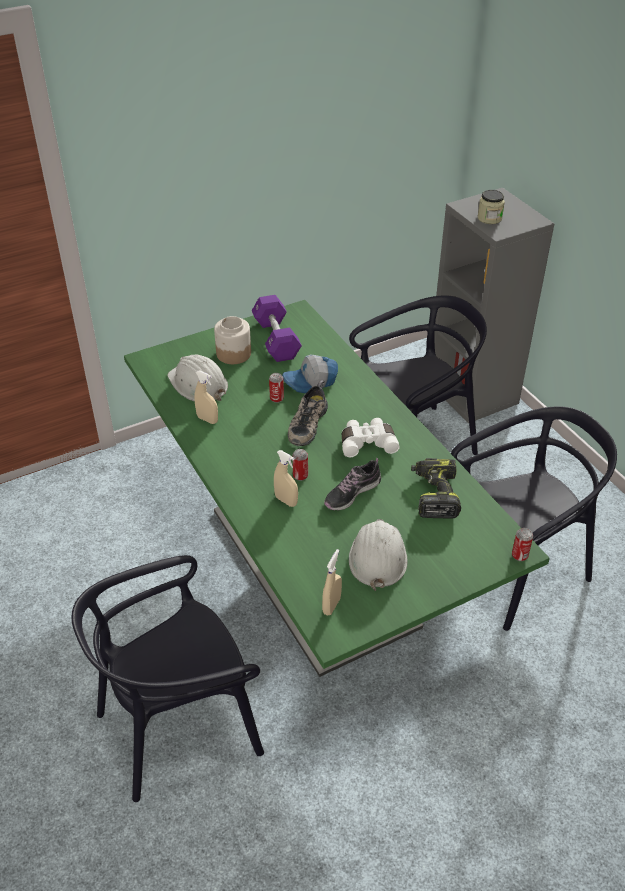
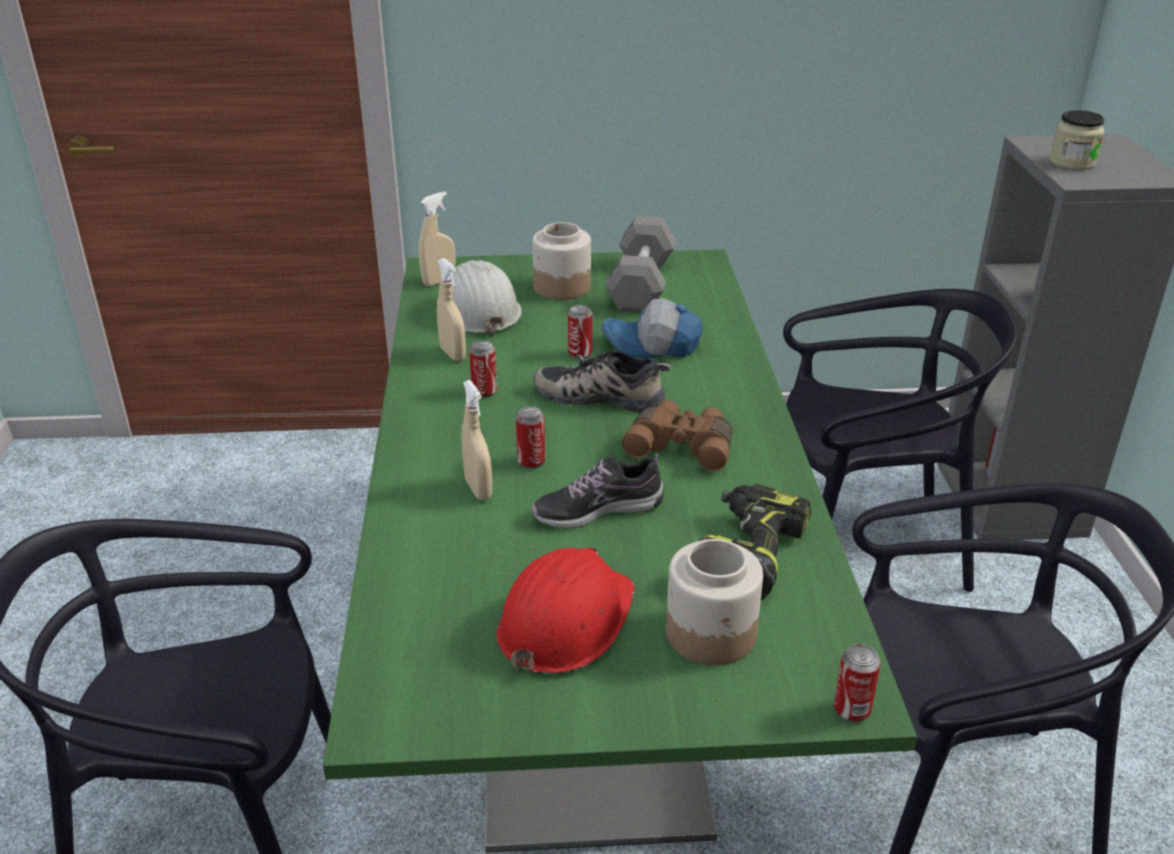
camera: 25 degrees right, 10 degrees down
(244, 439) = (484, 391): none -> can
(276, 339) = (641, 285): purple dumbbell -> grey dumbbell
(306, 423) = (601, 395): shoe -> shoe turned 60 degrees clockwise
(331, 605) = (419, 672): beige spray bottle -> beige spray bottle (439, 281)
(367, 443) = (682, 447): white binoculars -> brown binoculars
(377, 557) = (565, 621): white hard hat -> red hard hat
(444, 541) = (712, 634): none -> jar

